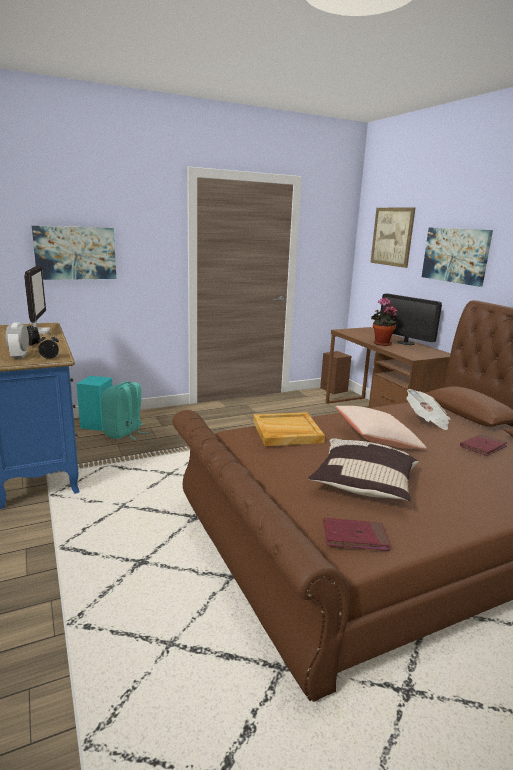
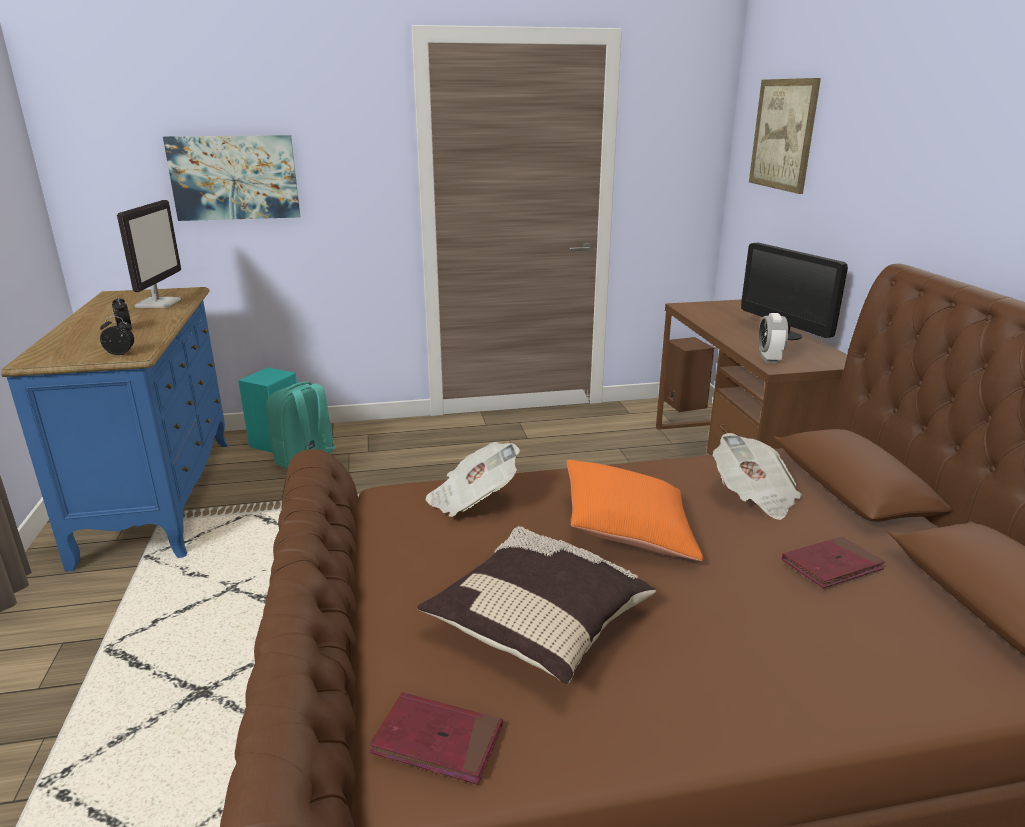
camera: 15 degrees right, 5 degrees up
(20, 356) = (84, 349): alarm clock -> alarm clock (769, 358)
(286, 432) = (472, 499): beige tray -> newspaper
(377, 439) = (628, 529): beige pillow -> orange pillow
(380, 344) = (733, 335): potted plant -> none
(456, 255) = (879, 172): picture -> none

